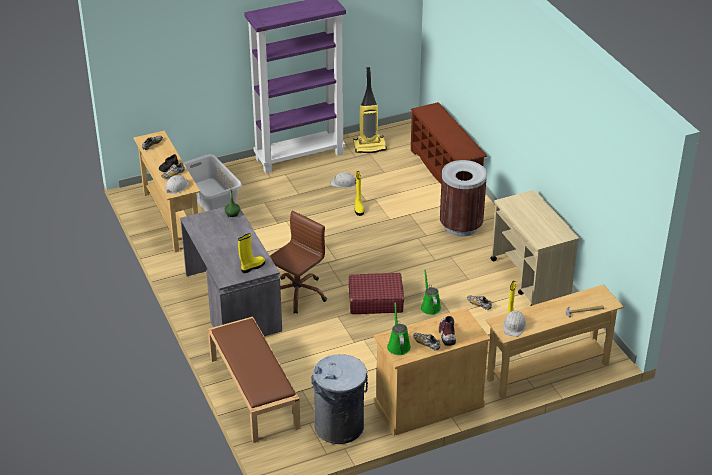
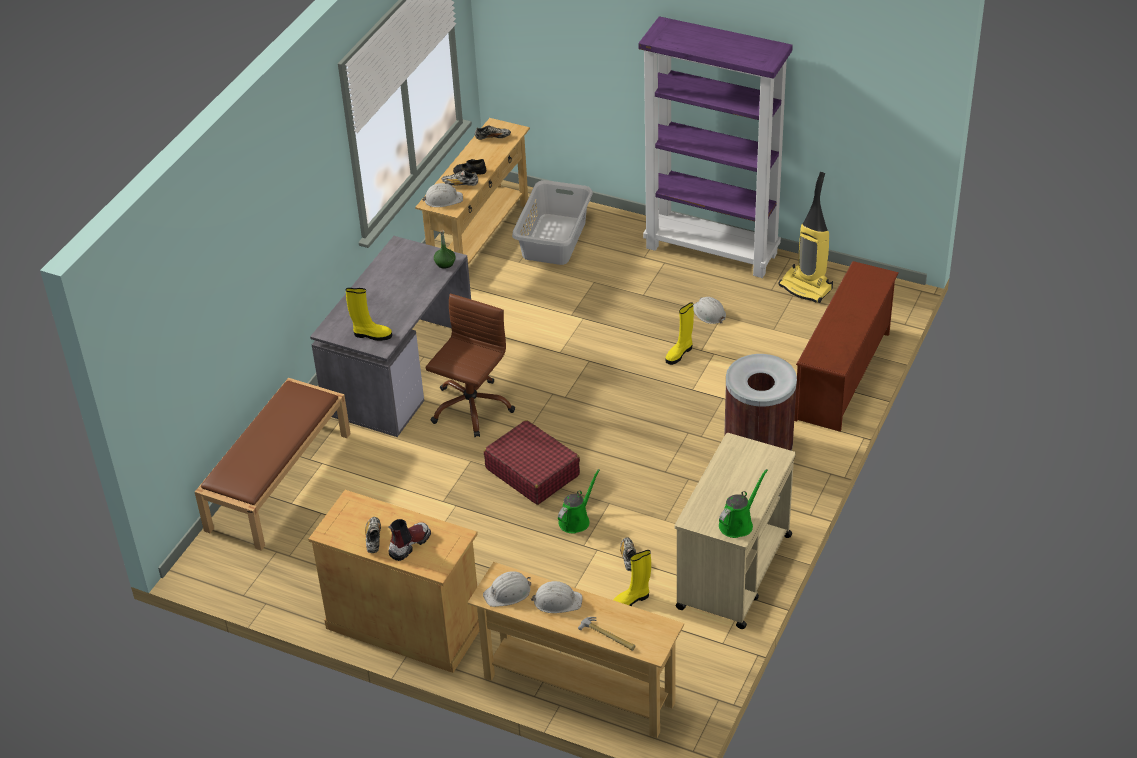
camera: 50 degrees right, 5 degrees up
(297, 294) = (471, 407): brown office chair -> brown office chair turned 60 degrees counterclockwise
(339, 427) = (294, 578): grey trash can -> none
(398, 345) = (347, 518): green watering can -> green watering can (738, 523)
(540, 313) = (557, 601): none -> white hard hat

